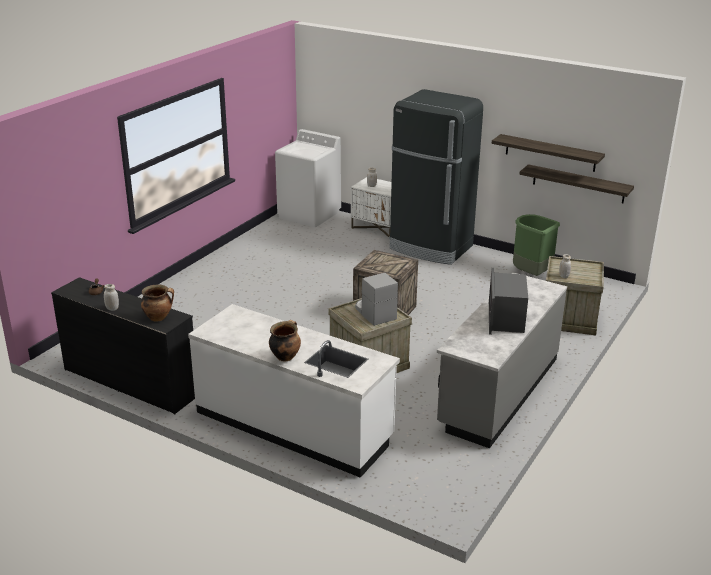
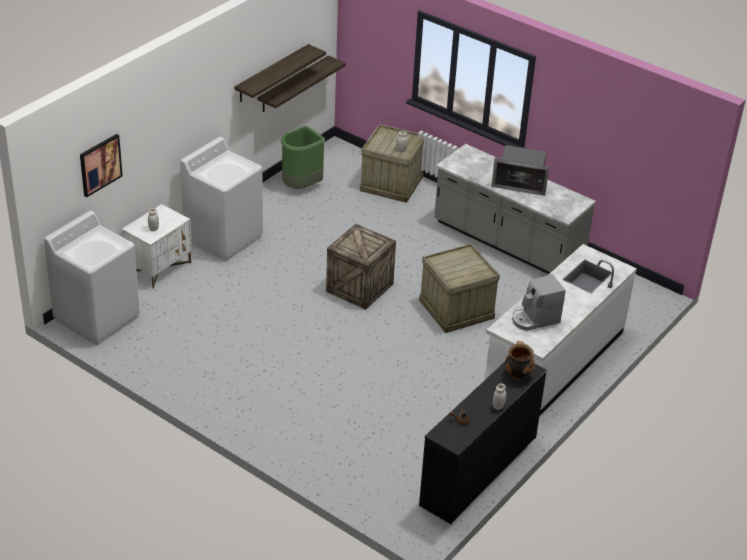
camera: 85 degrees left, 10 degrees up
(285, 356) = (582, 302): cooking pot -> none
(355, 107) = (100, 164): none -> picture
(374, 313) = (459, 263): coffee machine -> coffee machine (535, 319)
(431, 248) = (224, 238): black fridge -> white washing machine

